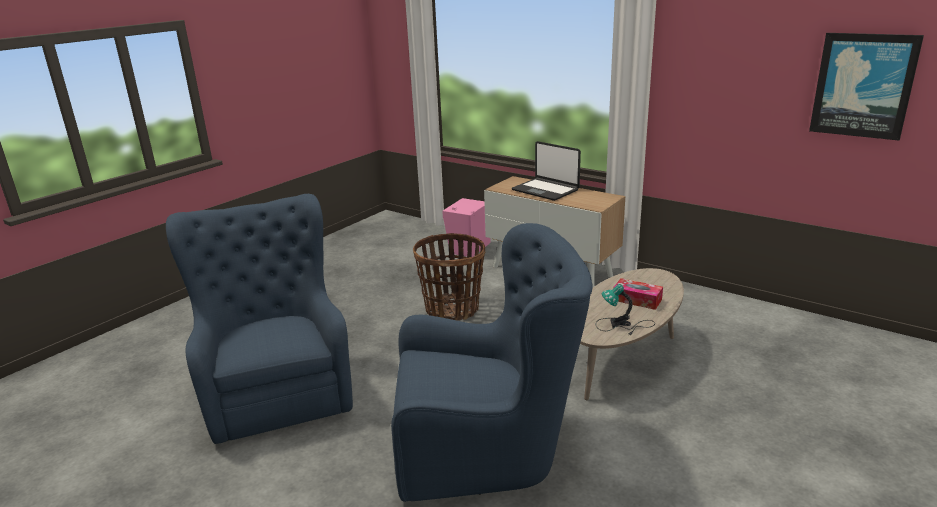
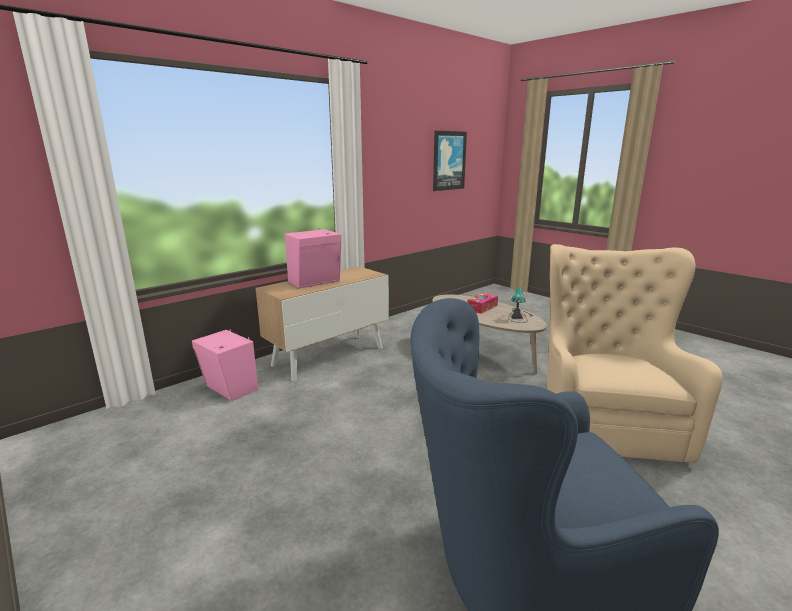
camera: 80 degrees left, 5 degrees down
(452, 309) = (372, 413): basket -> none
(489, 448) = (603, 418): blue armchair -> beige armchair
(545, 190) = (316, 282): laptop -> pink speaker

